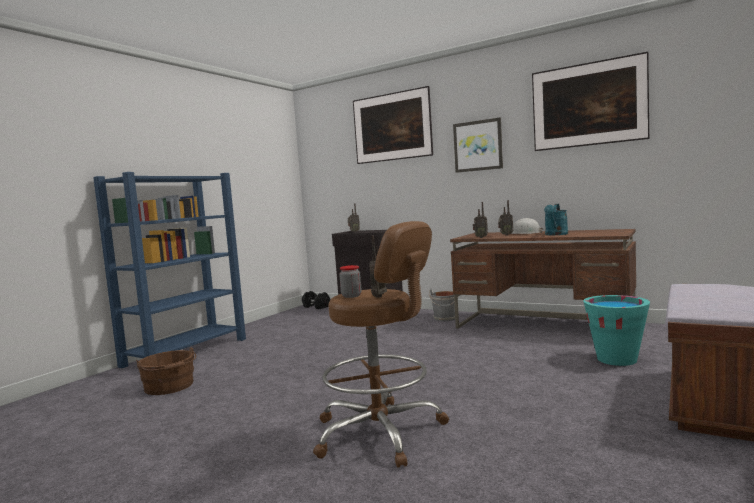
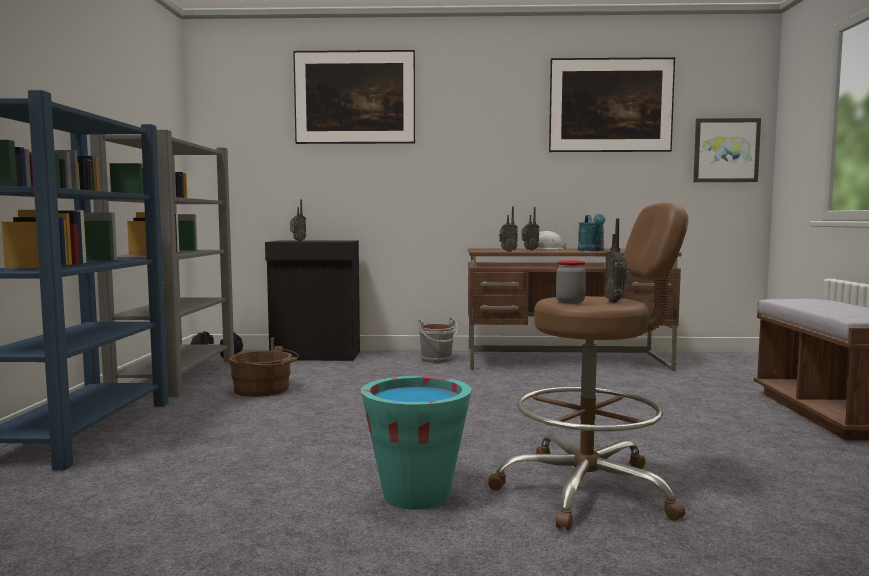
camera: 30 degrees left, 0 degrees up
(170, 387) = (145, 483): brown bucket -> brown bucket (264, 390)
(274, 321) = (176, 376): none -> grey bookcase
(478, 145) = (477, 137): picture -> picture (726, 150)
(616, 359) = (691, 386): turquoise bucket -> turquoise bucket (416, 495)

